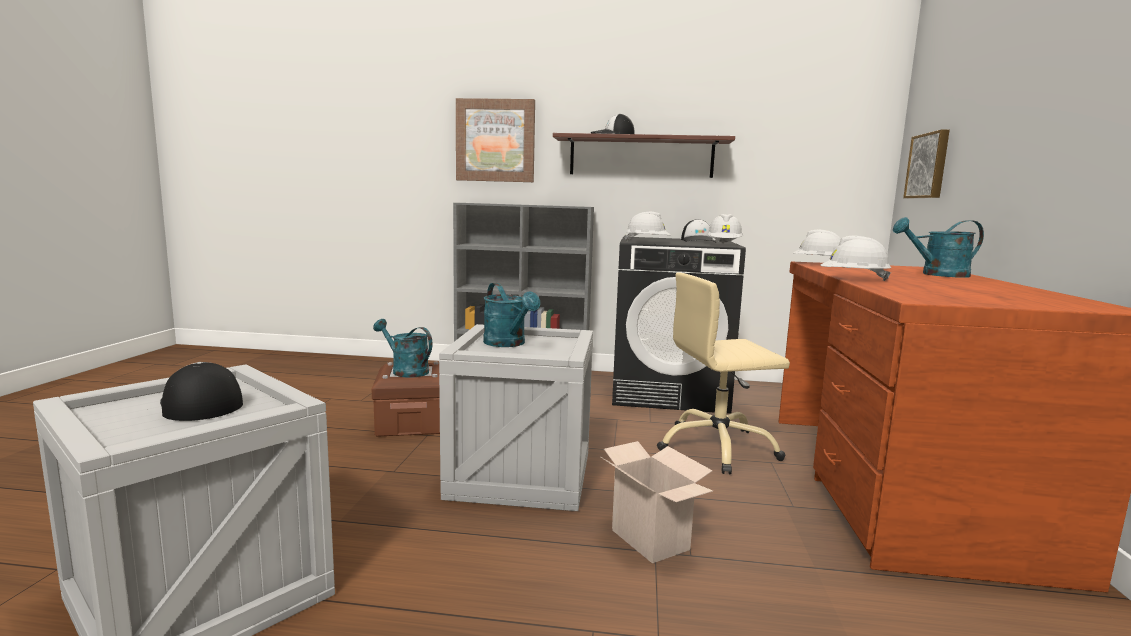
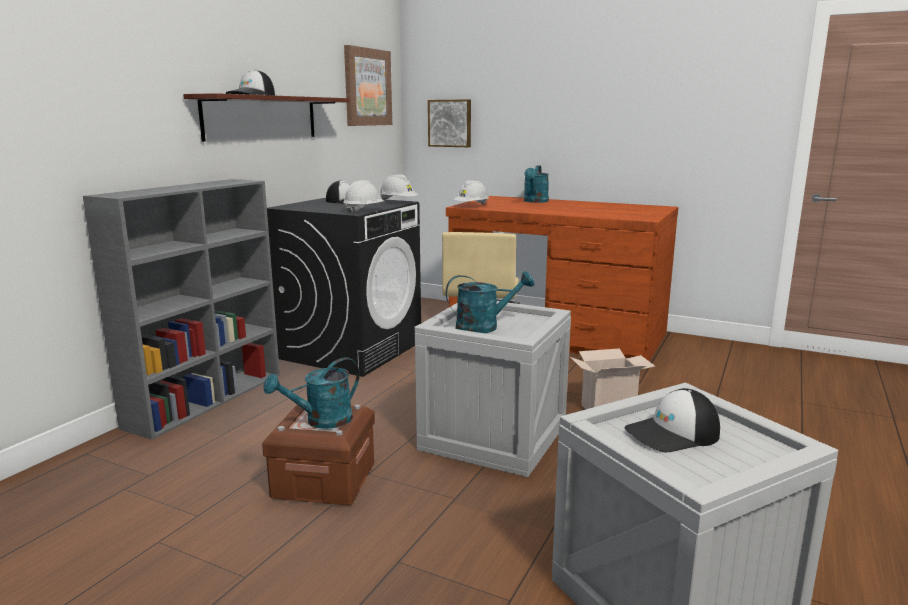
camera: 70 degrees left, 5 degrees up
(495, 141) = (109, 99): picture -> picture (367, 87)
(853, 279) = (561, 213): white hard hat -> none

